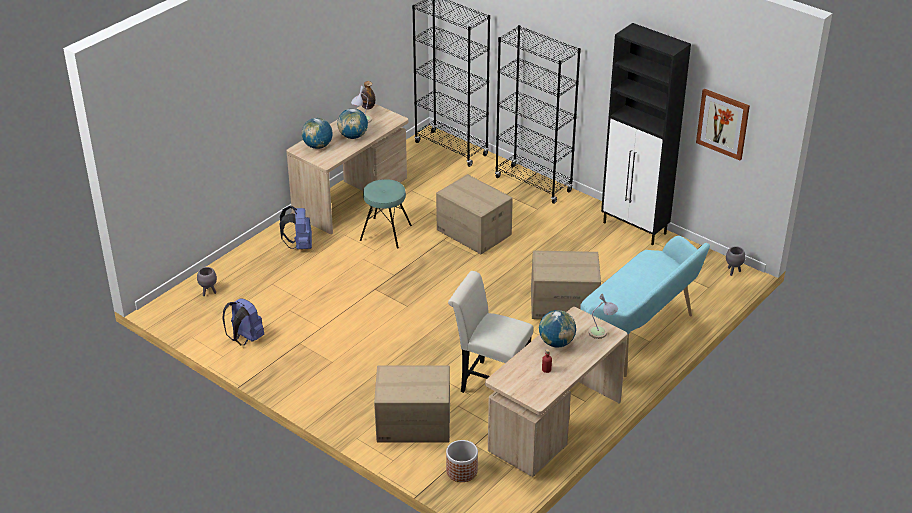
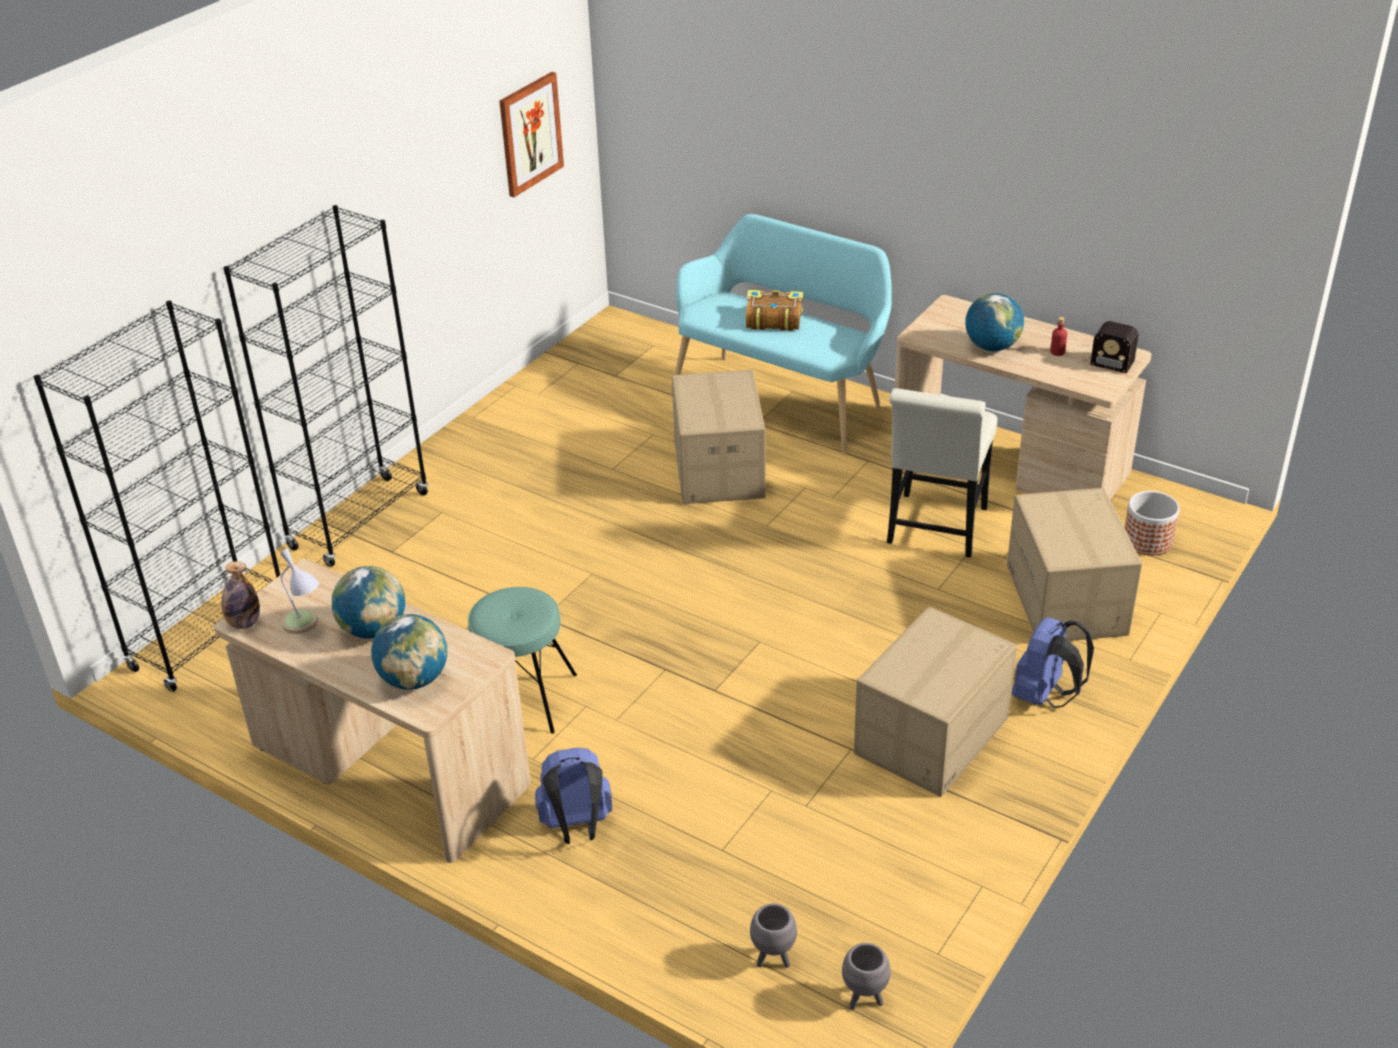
camera: 95 degrees left, 0 degrees up
(245, 339) = (917, 860): blue backpack -> blue backpack (1045, 696)
(473, 232) = (519, 581): cardboard box -> cardboard box (932, 737)
(536, 386) = (1099, 358): none -> radio
(602, 332) = (950, 313): table lamp -> none
(635, 228) = (502, 410): black cabinet -> none
(641, 283) = (773, 319): none -> book
(733, 271) = (611, 326): grey planter -> grey planter (864, 999)

